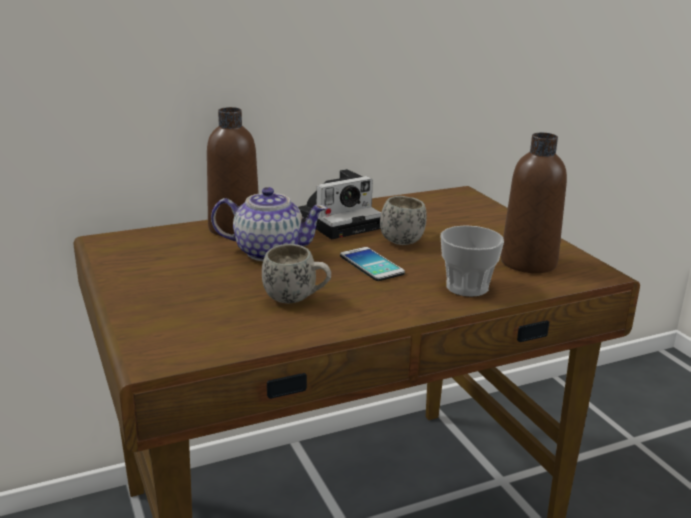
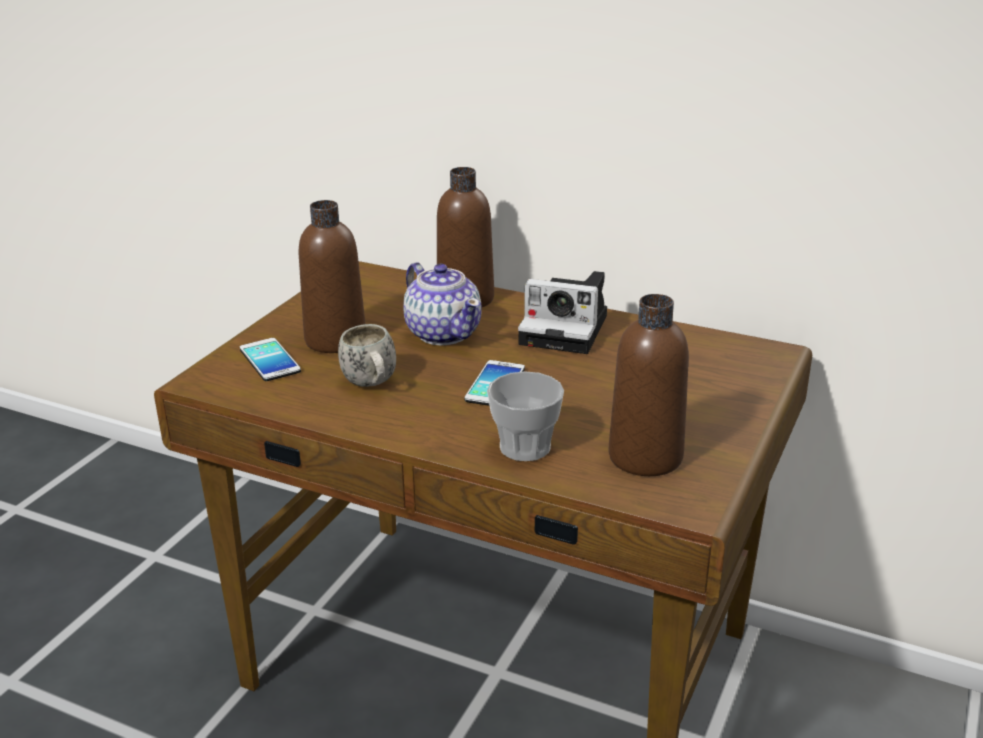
camera: 50 degrees right, 5 degrees up
(181, 320) = (270, 360): none -> phone
(201, 286) = (335, 340): none -> brown bottle
(402, 239) = (582, 373): white mug -> none

